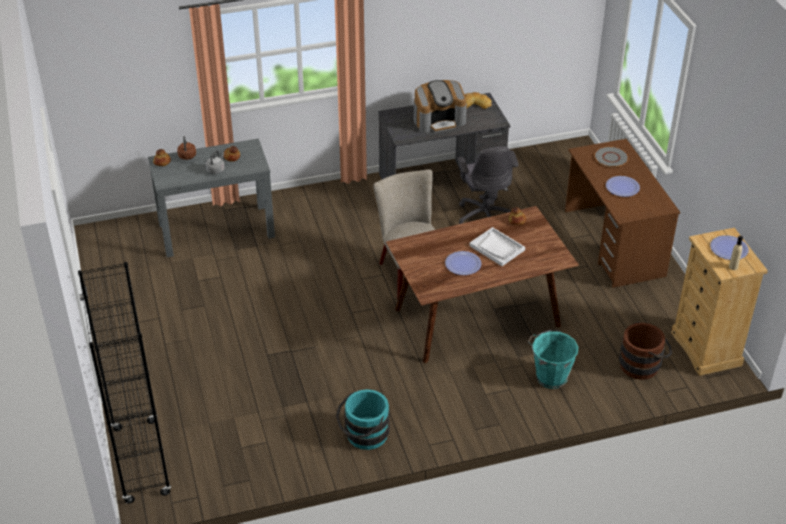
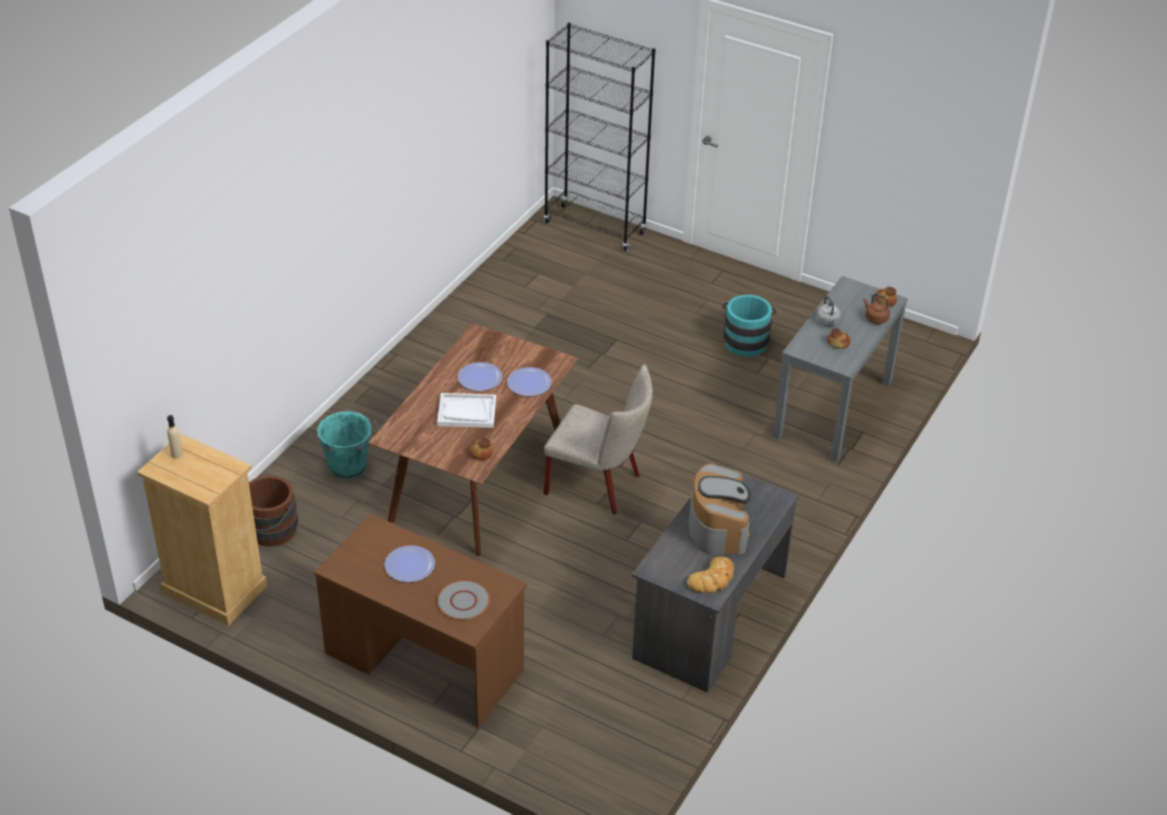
camera: 135 degrees right, 0 degrees up
(363, 436) = (456, 331): turquoise bucket -> turquoise bucket (745, 340)
(439, 120) = (718, 527): coffee machine -> coffee machine turned 150 degrees clockwise
(485, 216) = (605, 601): grey office chair -> none
(728, 248) = (196, 473): plate -> plate (529, 383)

